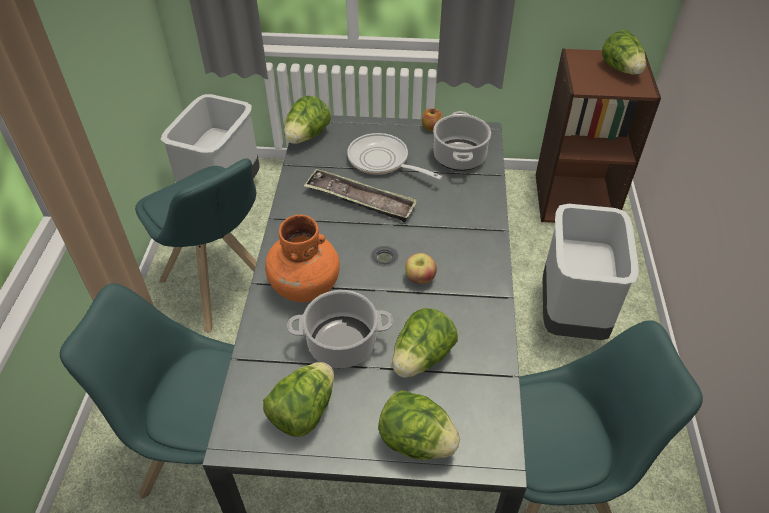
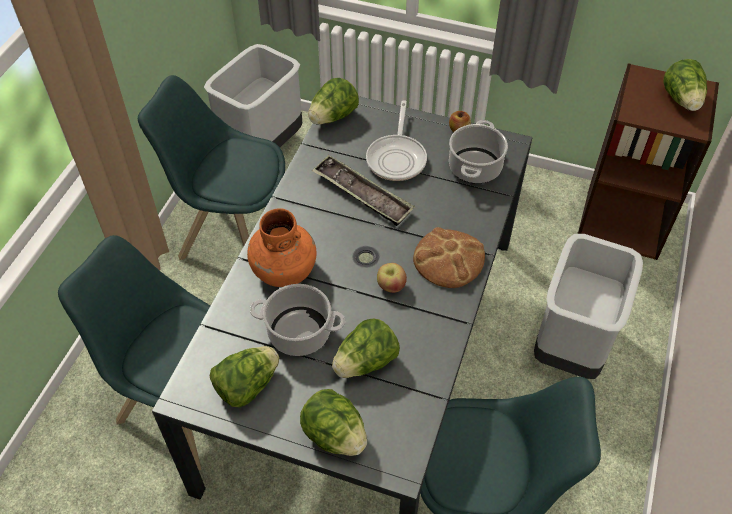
camera: 15 degrees right, 5 degrees up
(220, 285) = (235, 239): turquoise chair -> turquoise chair turned 135 degrees clockwise
(382, 161) = (397, 157): frying pan -> frying pan turned 135 degrees counterclockwise
(467, 242) = (449, 259): none -> bread

